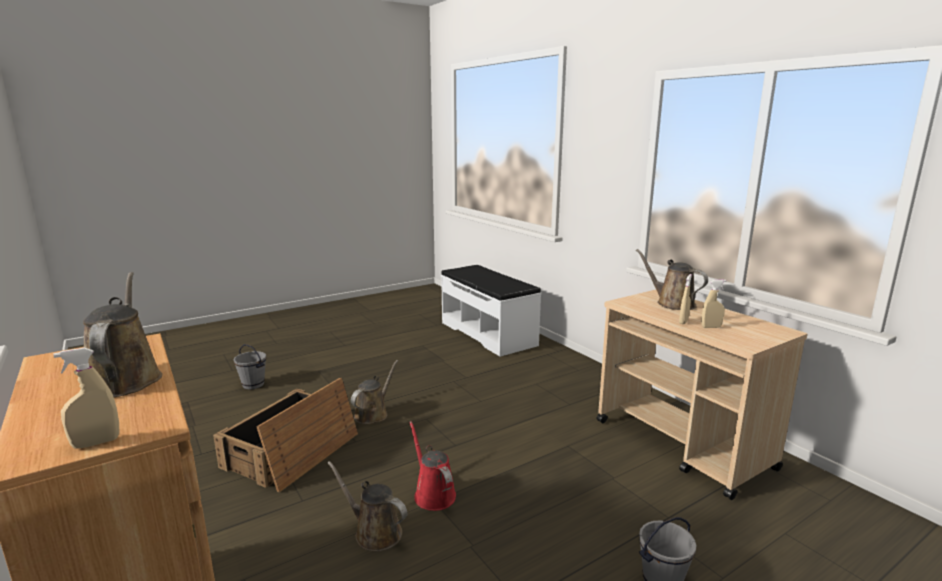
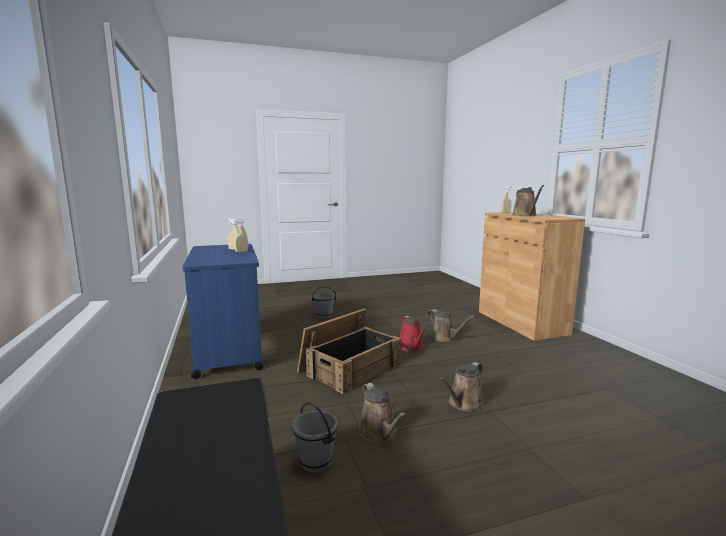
camera: 165 degrees left, 5 degrees down
(253, 384) = (667, 478): grey bucket -> grey bucket (315, 462)
(291, 451) = (524, 380): crate -> crate (349, 367)
(672, 303) = (213, 258): brown watering can -> brown watering can (379, 433)
(683, 445) = (228, 349): beige cart -> blue cart

